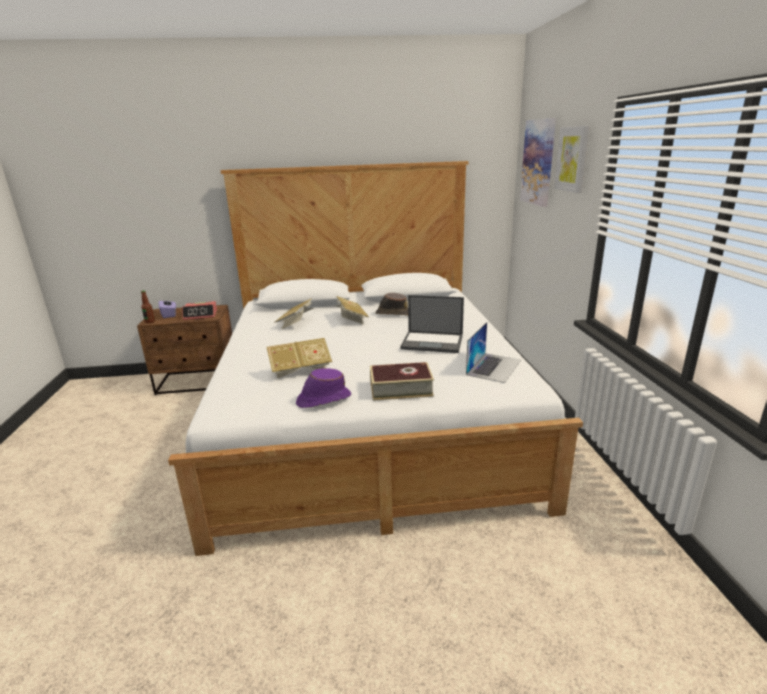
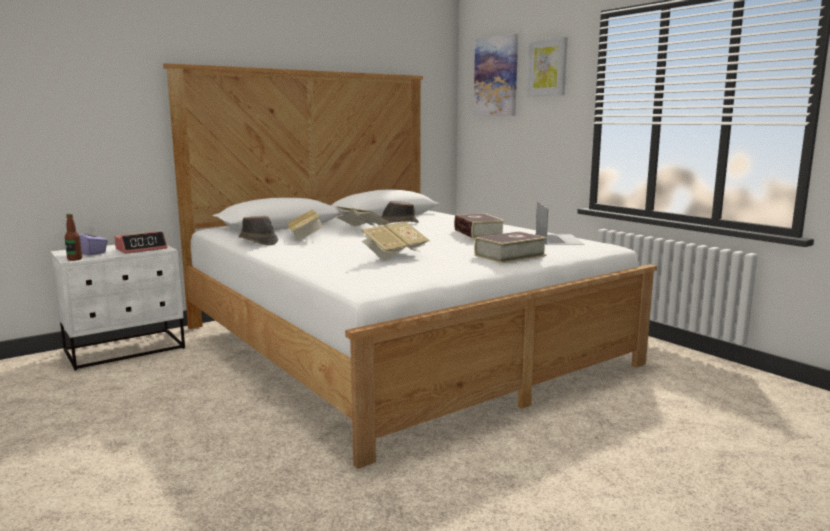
camera: 30 degrees left, 10 degrees down
(198, 382) = (125, 350): brown nightstand -> white nightstand
(254, 326) = (258, 242): none -> brown hat
(323, 399) = (456, 267): purple hat -> none
(433, 342) = (478, 233): laptop -> book

